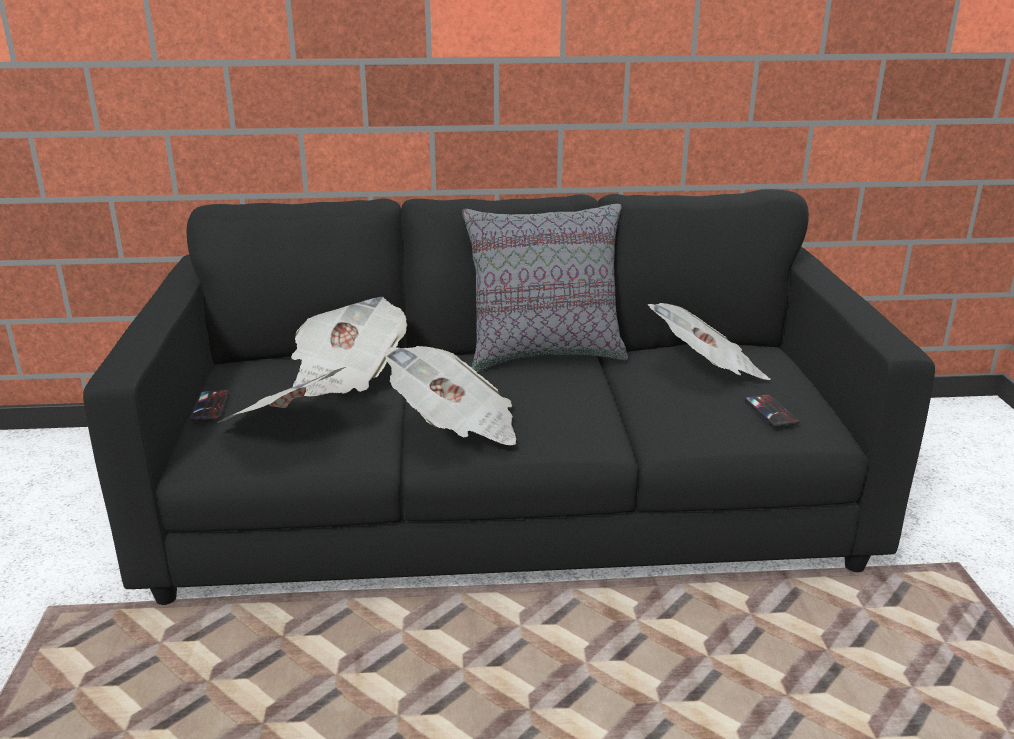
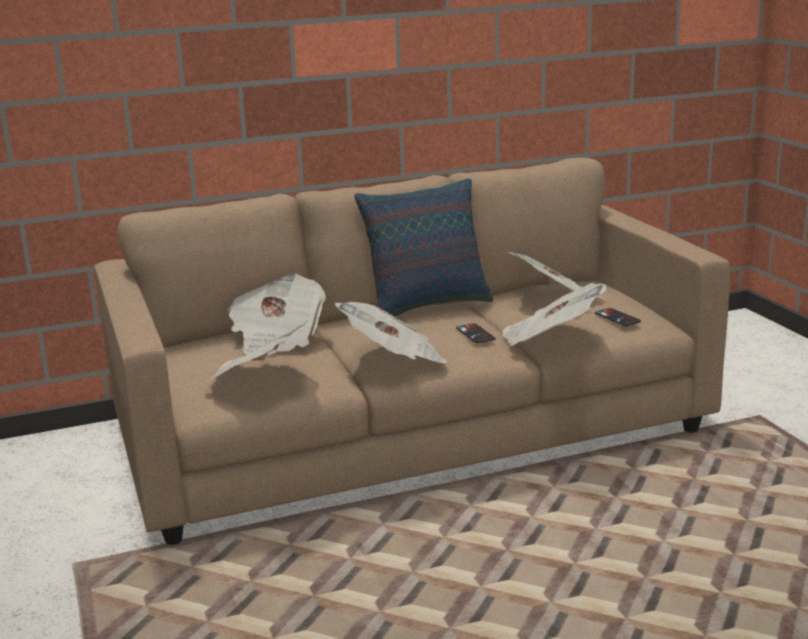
camera: 15 degrees left, 5 degrees down
(210, 406) = (182, 375): phone -> phone (475, 334)
(507, 494) = (408, 428): black sofa -> beige sofa
(546, 357) = (428, 307): grey pillow -> blue pillow
(667, 430) = (550, 340): none -> newspaper

